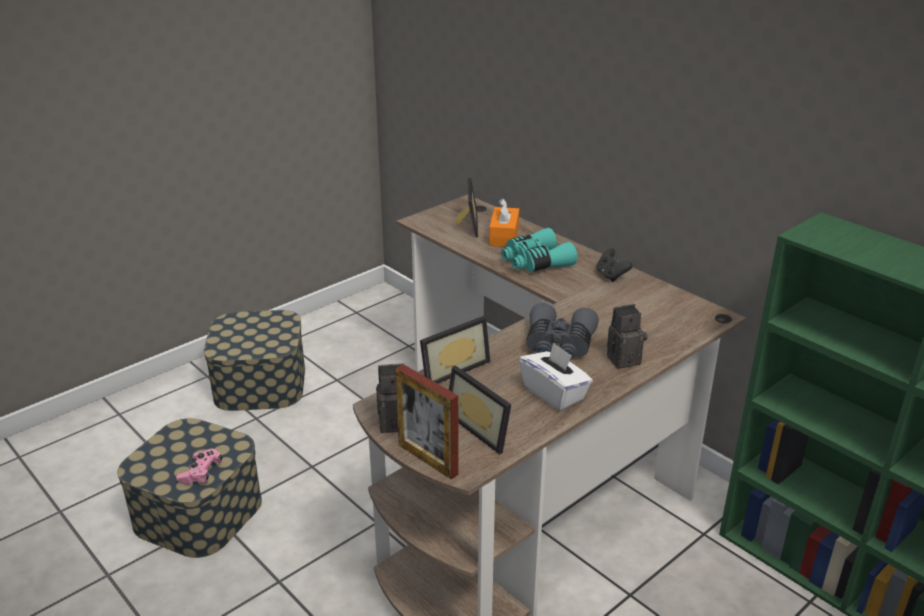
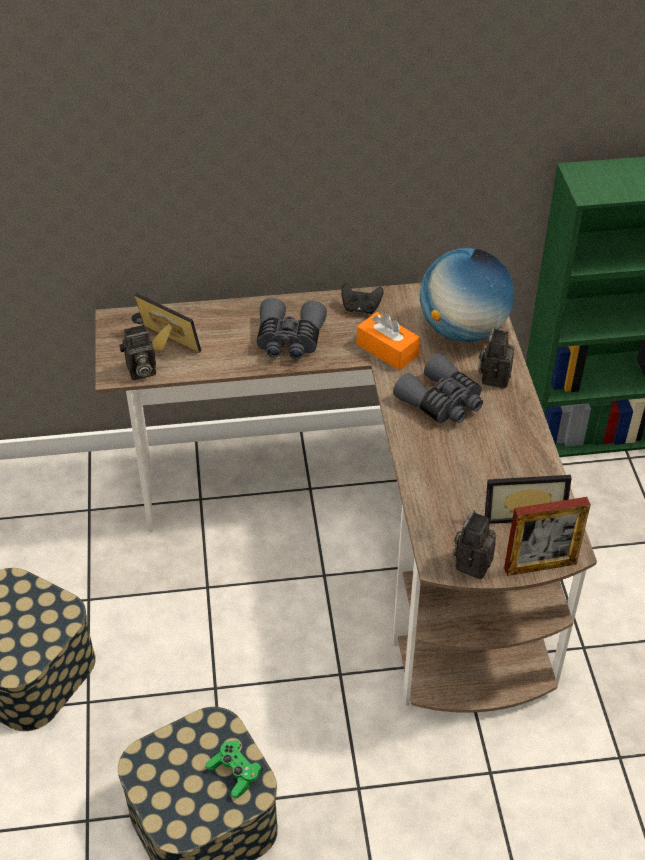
camera: 55 degrees left, 15 degrees up
(201, 473) = (235, 773): pink game controller -> green game controller
(431, 227) = (140, 371): none -> camera
(451, 368) = (419, 487): picture frame -> none
(504, 236) = (216, 332): orange tissue box -> orange tissue box (387, 350)
(535, 262) = (289, 340): turquoise binoculars -> grey binoculars
(554, 393) = (509, 444): white tissue box -> none
(656, 325) = (462, 330): none -> globe

